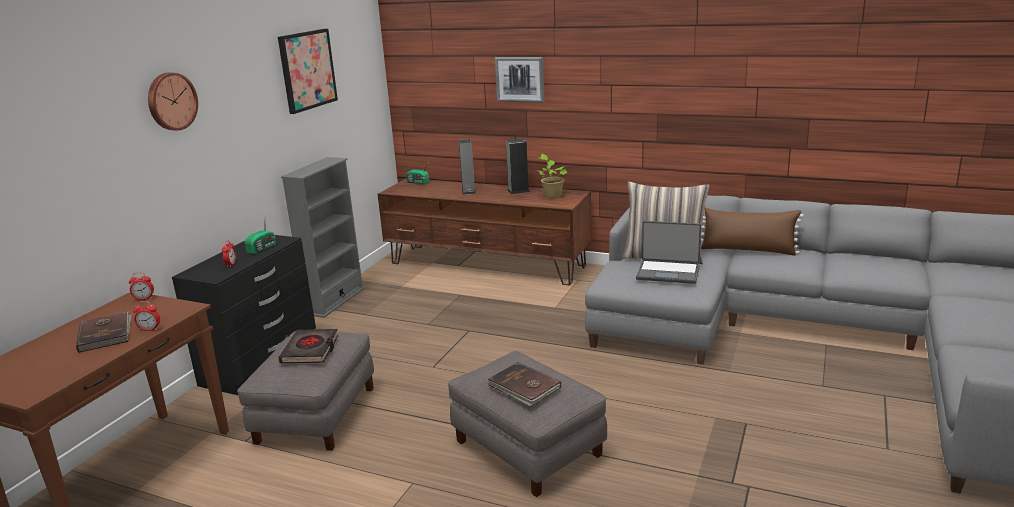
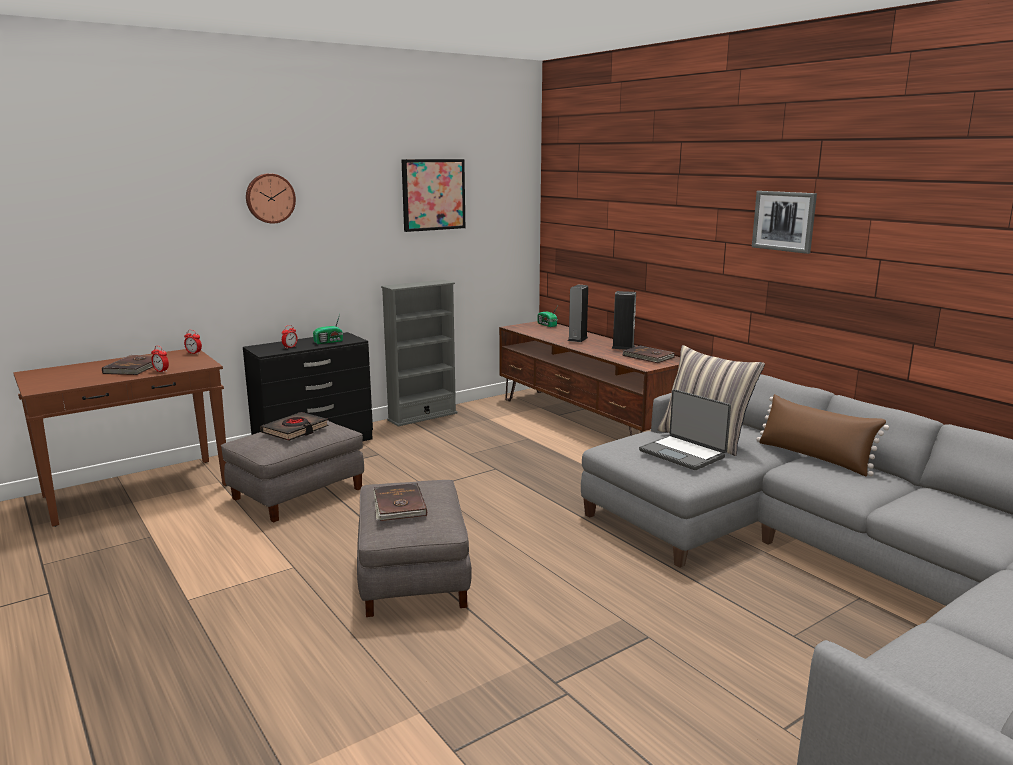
camera: 30 degrees right, 5 degrees down
(520, 79) = (643, 228): picture -> picture (784, 221)
(552, 195) = (648, 357): potted plant -> brown book

